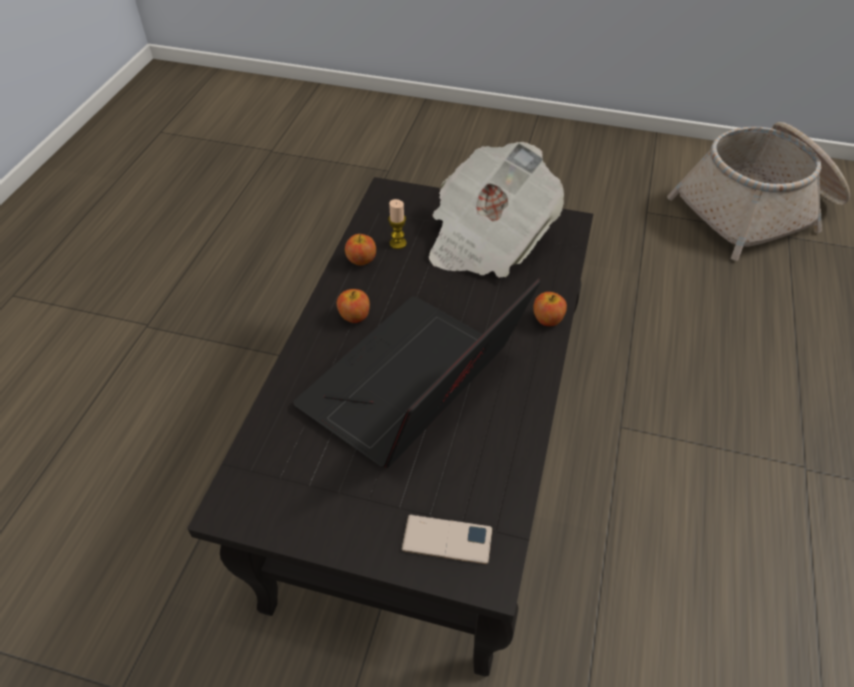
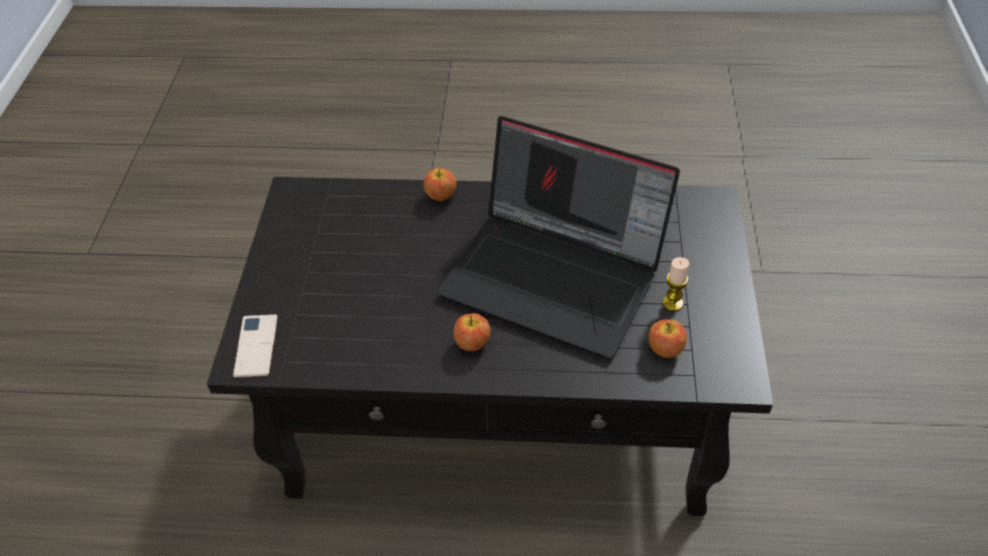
camera: 100 degrees left, 0 degrees up
(361, 260) = (379, 358): apple -> apple (665, 349)
(398, 243) = (344, 330): candle -> candle (672, 303)
(447, 539) = (697, 228): phone -> phone (256, 346)
(487, 239) = (327, 252): newspaper -> none
(758, 210) = (95, 164): basket -> none

